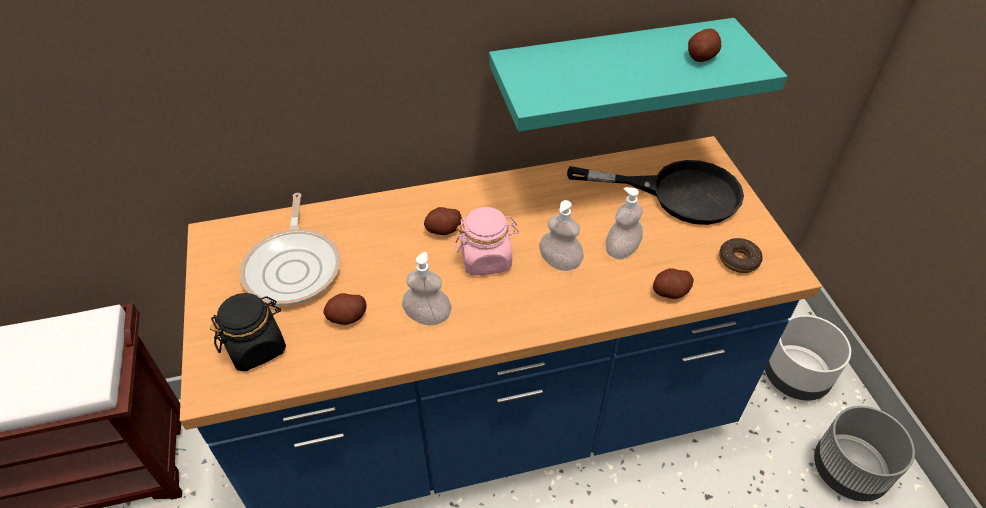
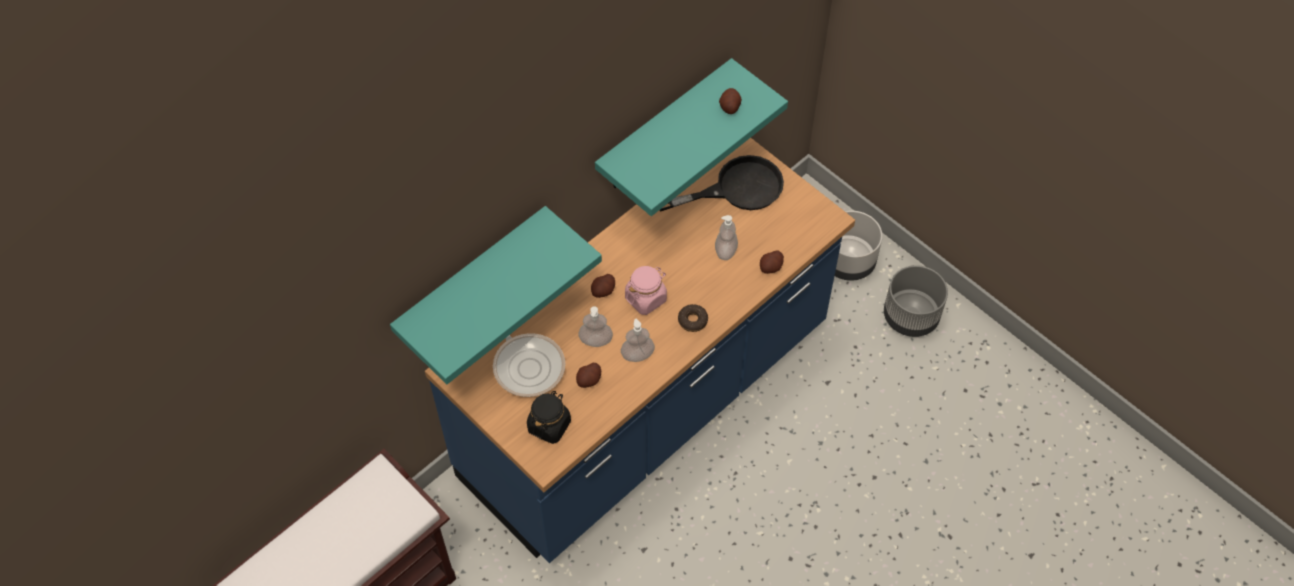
camera: 30 degrees left, 10 degrees up
(272, 131) = (472, 281): none -> turquoise shelf
(560, 262) = (693, 278): soap dispenser -> soap dispenser (595, 340)
(738, 260) = (799, 224): donut -> donut (692, 320)

